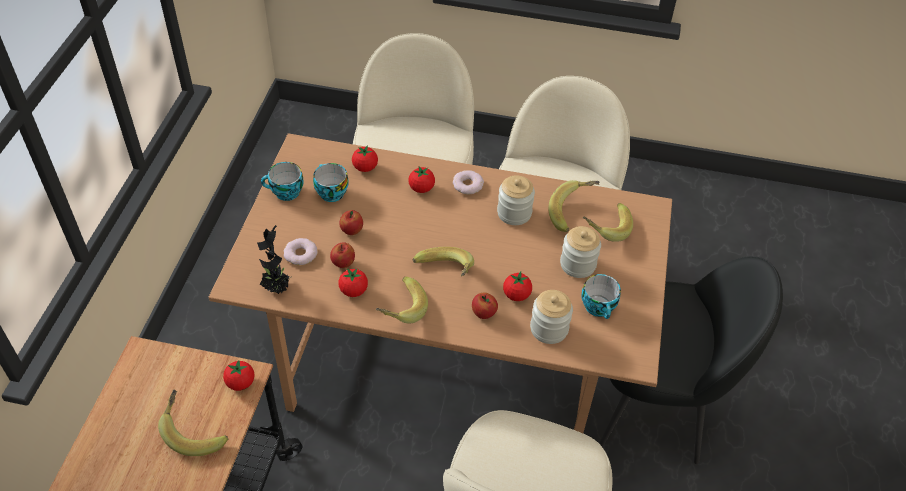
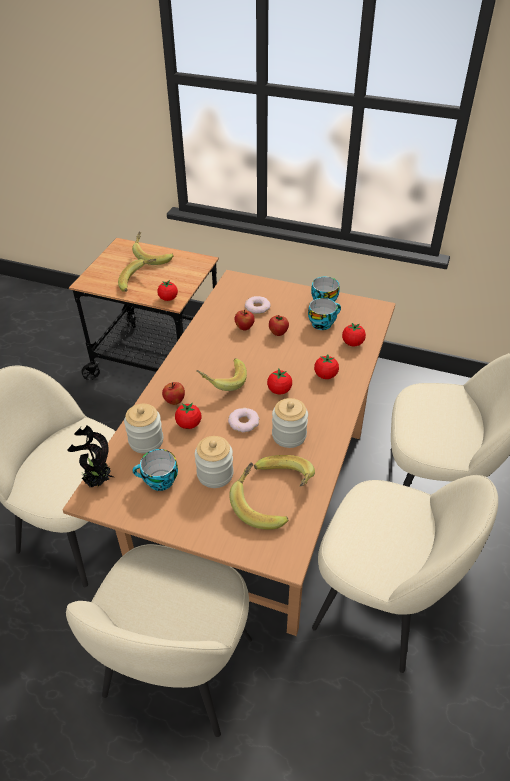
camera: 100 degrees right, 5 degrees down
(277, 288) = (226, 297): potted plant -> potted plant (98, 482)
(353, 291) = (216, 332): tomato -> tomato (279, 390)
(399, 309) = (192, 354): banana -> banana (152, 256)
(467, 185) = (329, 406): donut -> donut (244, 422)
(655, 404) = (176, 671): black chair -> beige chair

